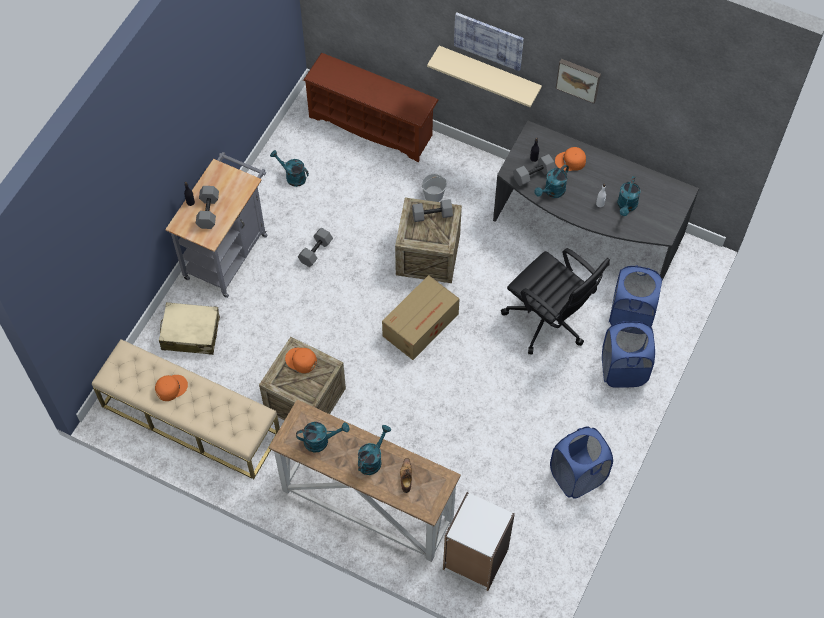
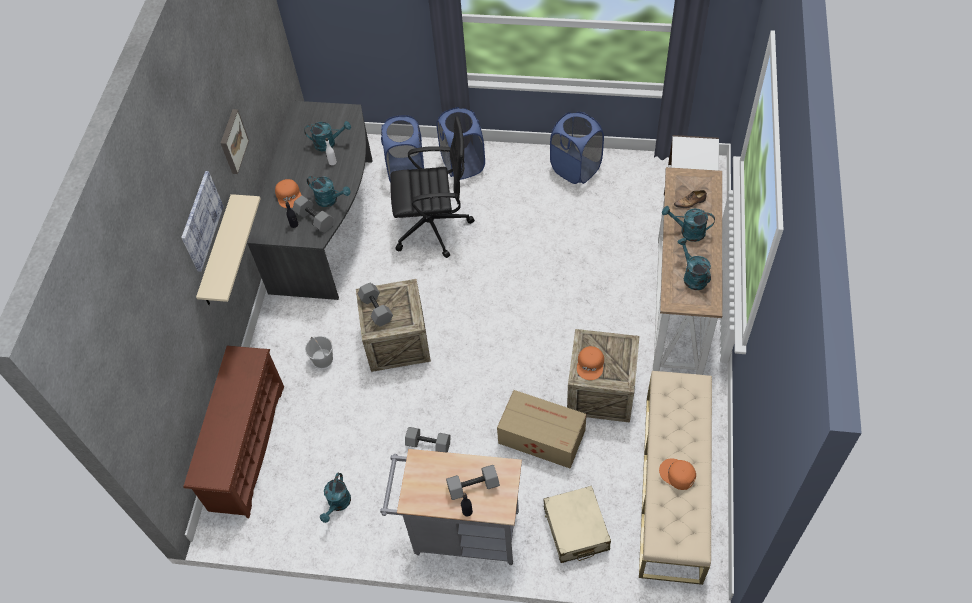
camera: 105 degrees left, 5 degrees down
(421, 324) = (478, 321): cardboard box -> cardboard box (540, 435)
(549, 320) = (434, 226): black office chair -> black office chair turned 60 degrees clockwise

